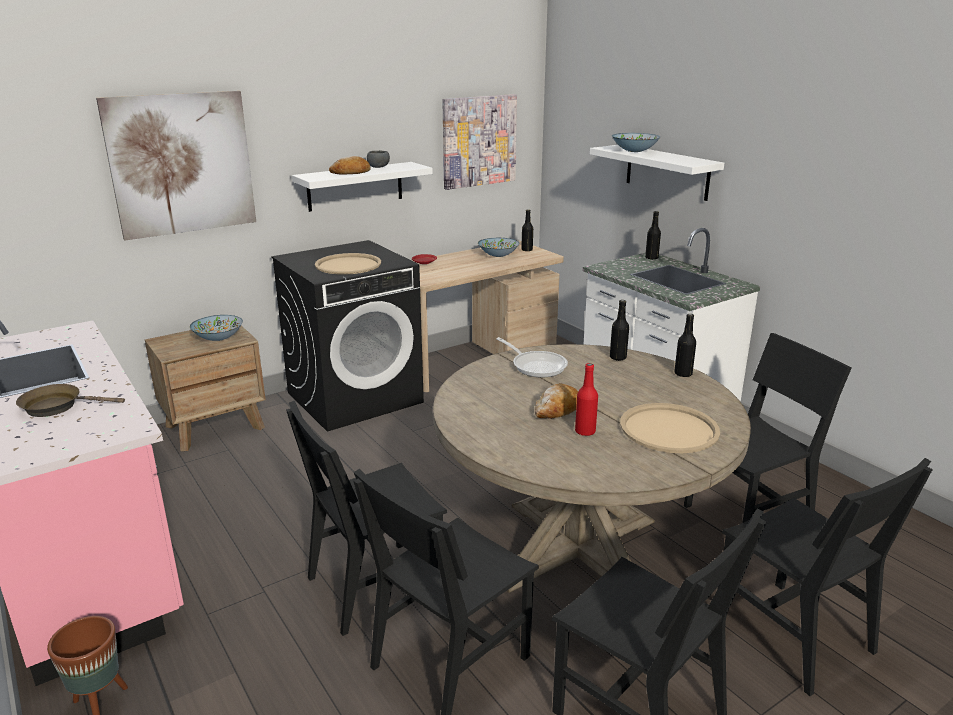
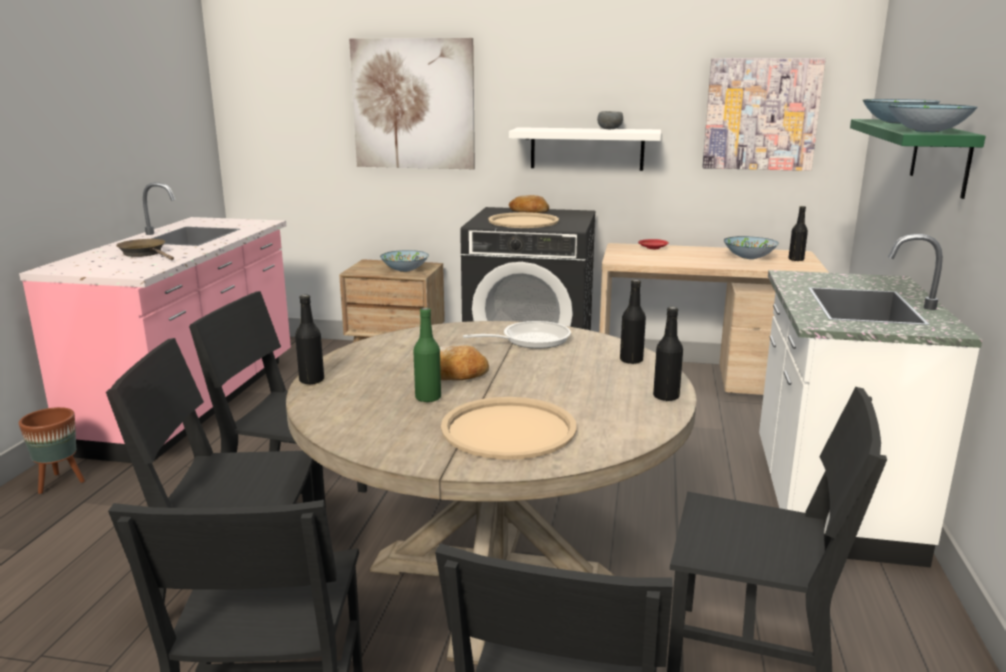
camera: 45 degrees right, 5 degrees down
(351, 173) = (568, 129): bread -> bread (529, 211)
(536, 366) = (530, 340): frying pan -> frying pan turned 120 degrees counterclockwise
(585, 431) = (428, 398): red bottle -> green bottle
(651, 258) = (889, 281): black bottle -> black bottle (311, 380)
(667, 172) = (940, 156): white shelf -> green shelf
(689, 161) = (927, 131): none -> bowl

